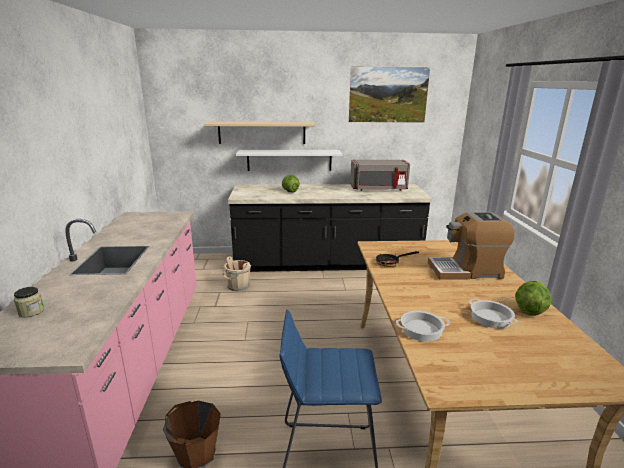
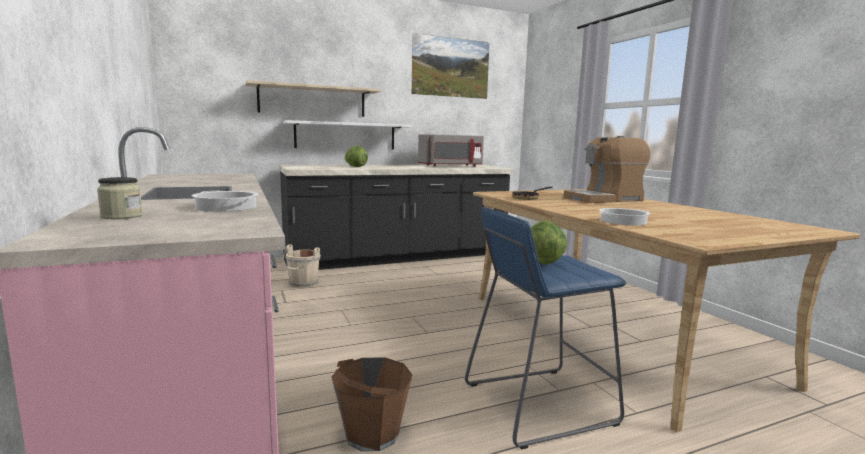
camera: 20 degrees left, 10 degrees down
(491, 318) = (670, 214): cooking pot -> cooking pot (227, 207)
(529, 310) = (692, 210): lettuce -> lettuce (542, 262)

